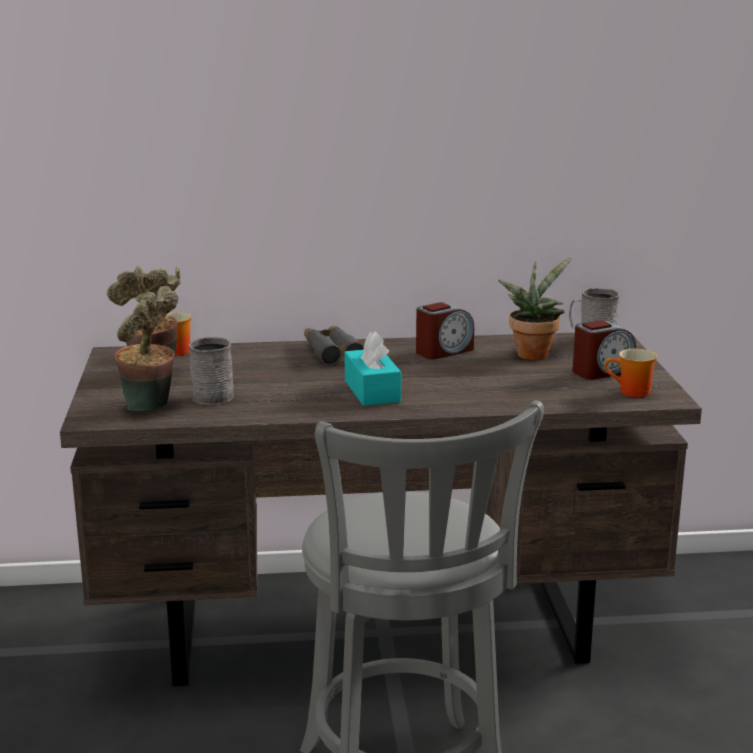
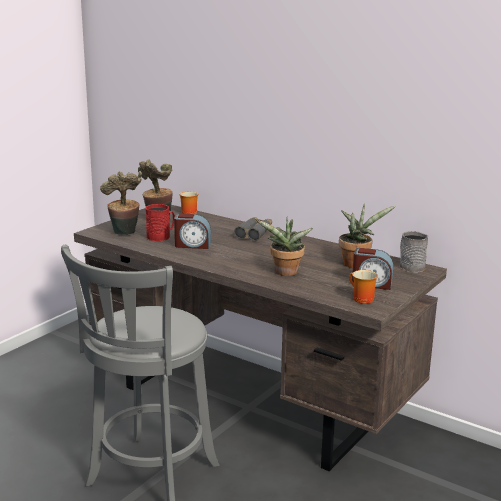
camera: 40 degrees right, 0 degrees up
(215, 394) = (161, 236): grey mug -> red mug
(372, 391) = (230, 256): turquoise tissue box -> none
(443, 351) = (310, 248): alarm clock -> alarm clock (192, 245)
(487, 391) = (285, 273): none -> potted plant

